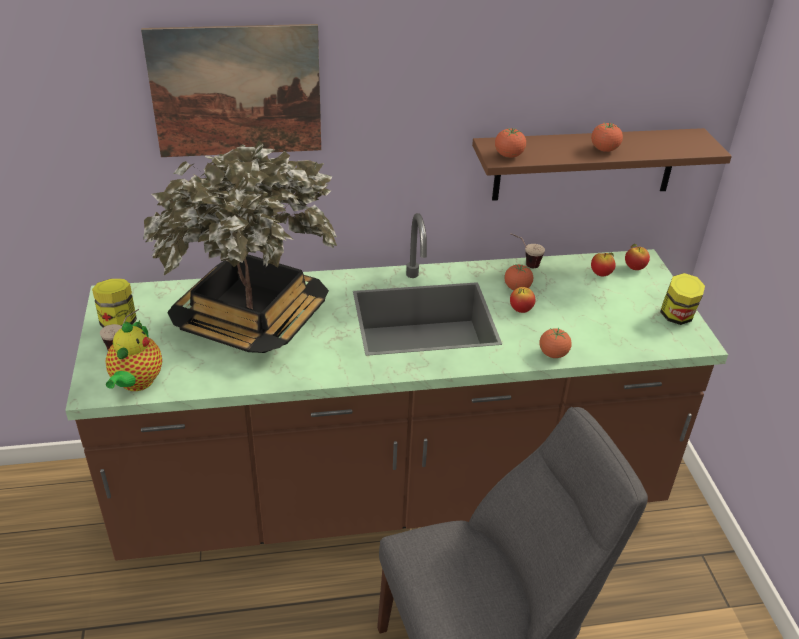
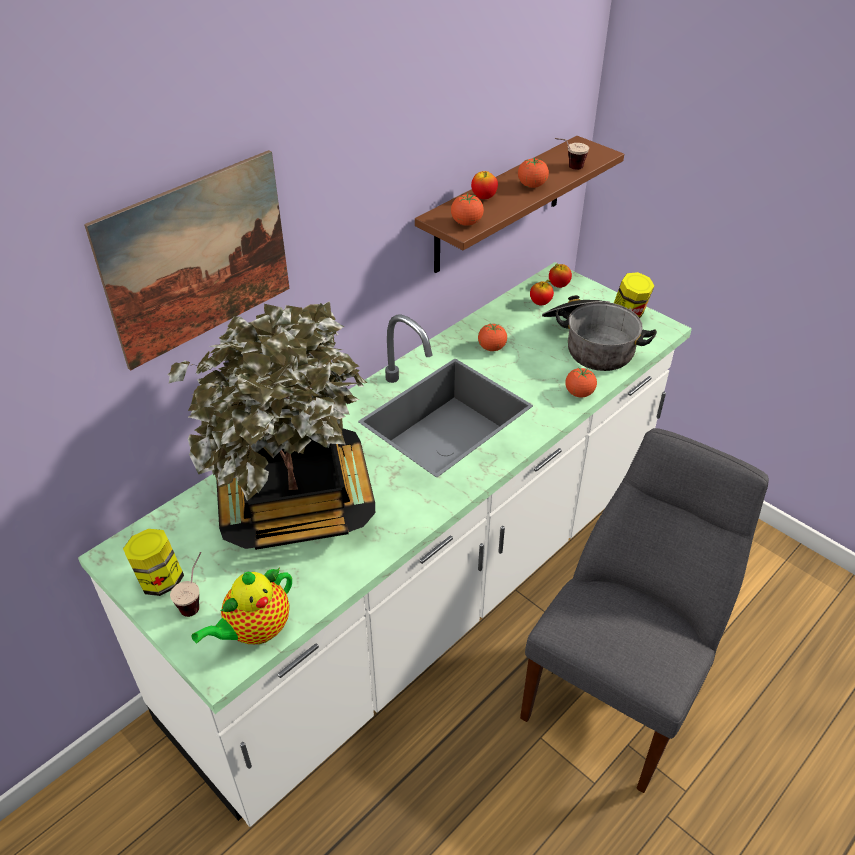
camera: 35 degrees left, 5 degrees up
(136, 383) = (255, 631): teapot -> teapot turned 75 degrees clockwise
(392, 492) = (427, 594): brown counter -> white counter
(520, 310) = (515, 366): apple -> apple (483, 197)
(524, 263) = (473, 322): cup -> cup (568, 168)
(609, 323) = (590, 344): none -> cooking pot

